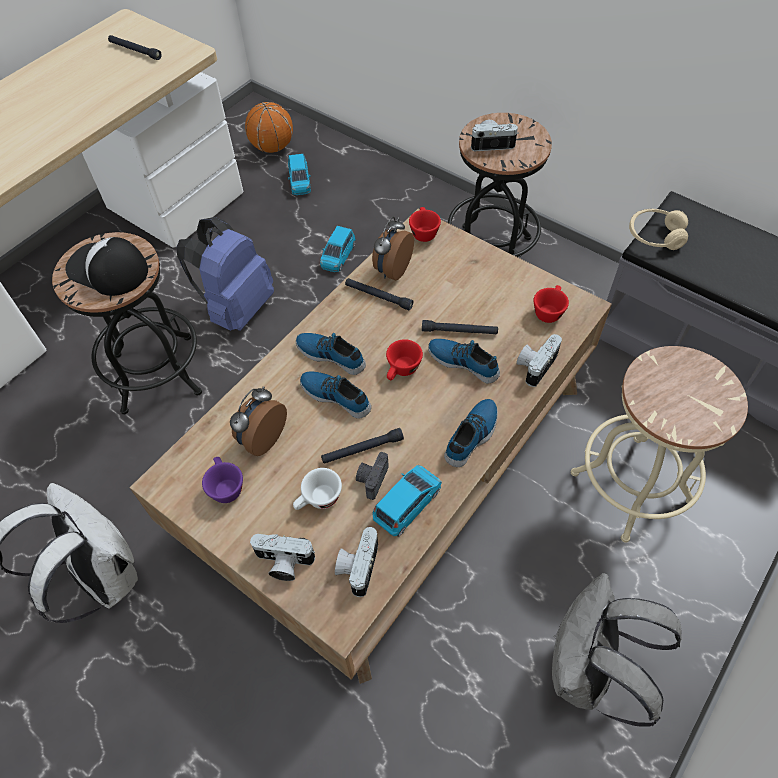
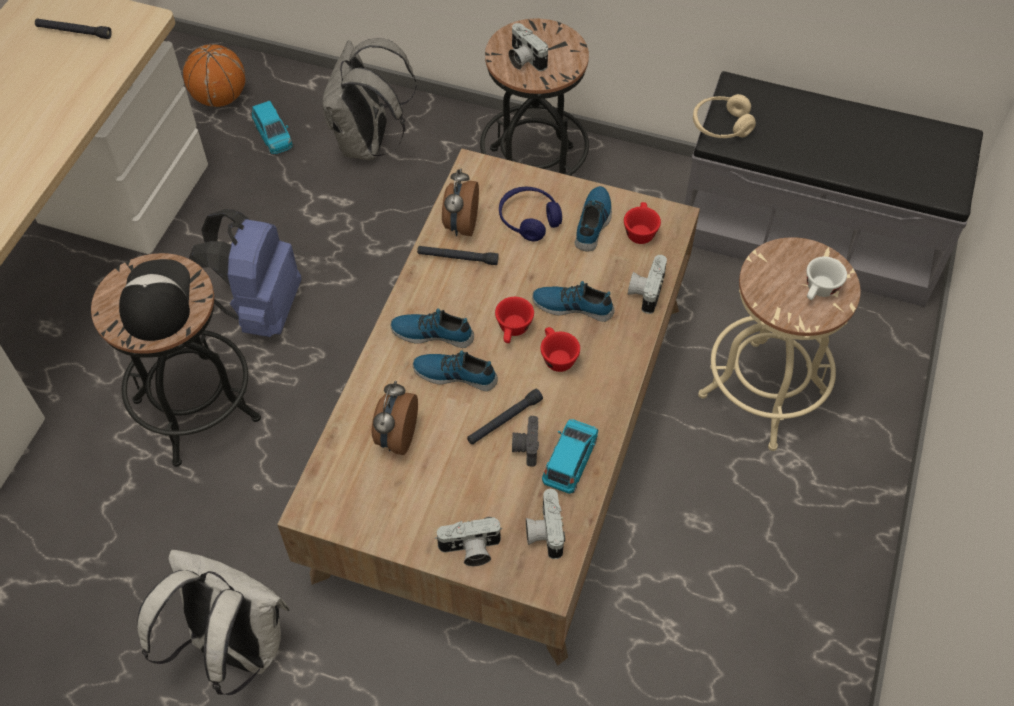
camera: 20 degrees left, 0 degrees up
(107, 270) = (156, 300): cap -> cap turned 75 degrees clockwise
(225, 486) = (379, 495): purple cup -> none
(318, 500) = (480, 482): white cup -> white cup (819, 291)
(338, 256) = (357, 218): blue toy car -> none
(423, 232) = (478, 174): red cup -> red cup (556, 357)
(452, 278) = (529, 219): none -> blue headphones
(459, 331) = (557, 275): black flashlight -> none
(472, 435) = (609, 377): shoe -> shoe (594, 222)
(492, 143) = (524, 59): camera -> camera turned 105 degrees counterclockwise
(586, 672) = (774, 585): grey backpack -> grey backpack (368, 144)

